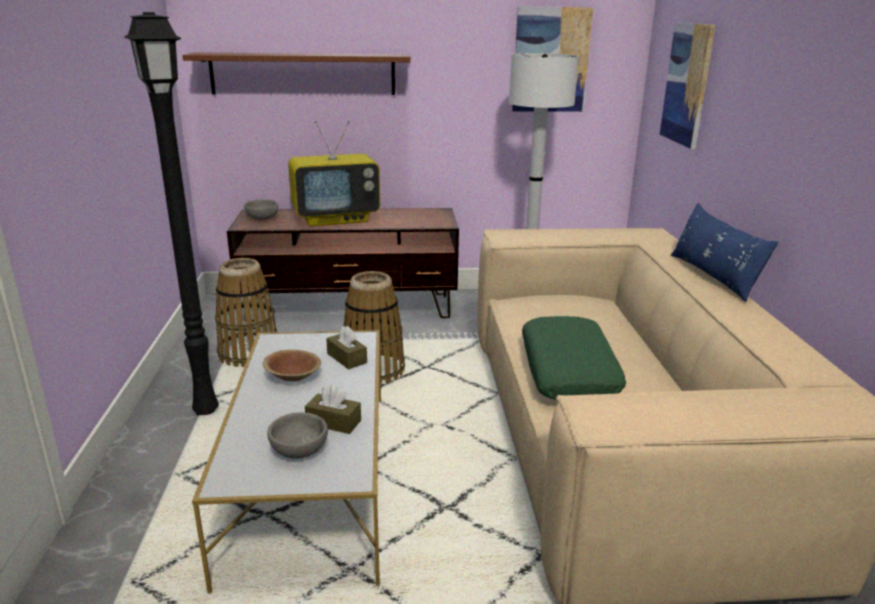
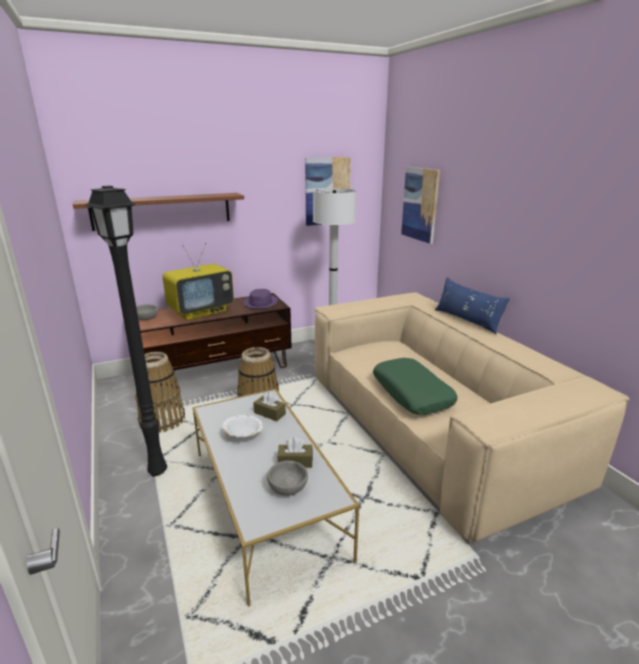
camera: 20 degrees left, 0 degrees up
(293, 377) = (243, 435): brown bowl -> white bowl
(423, 217) = (260, 302): none -> purple hat

